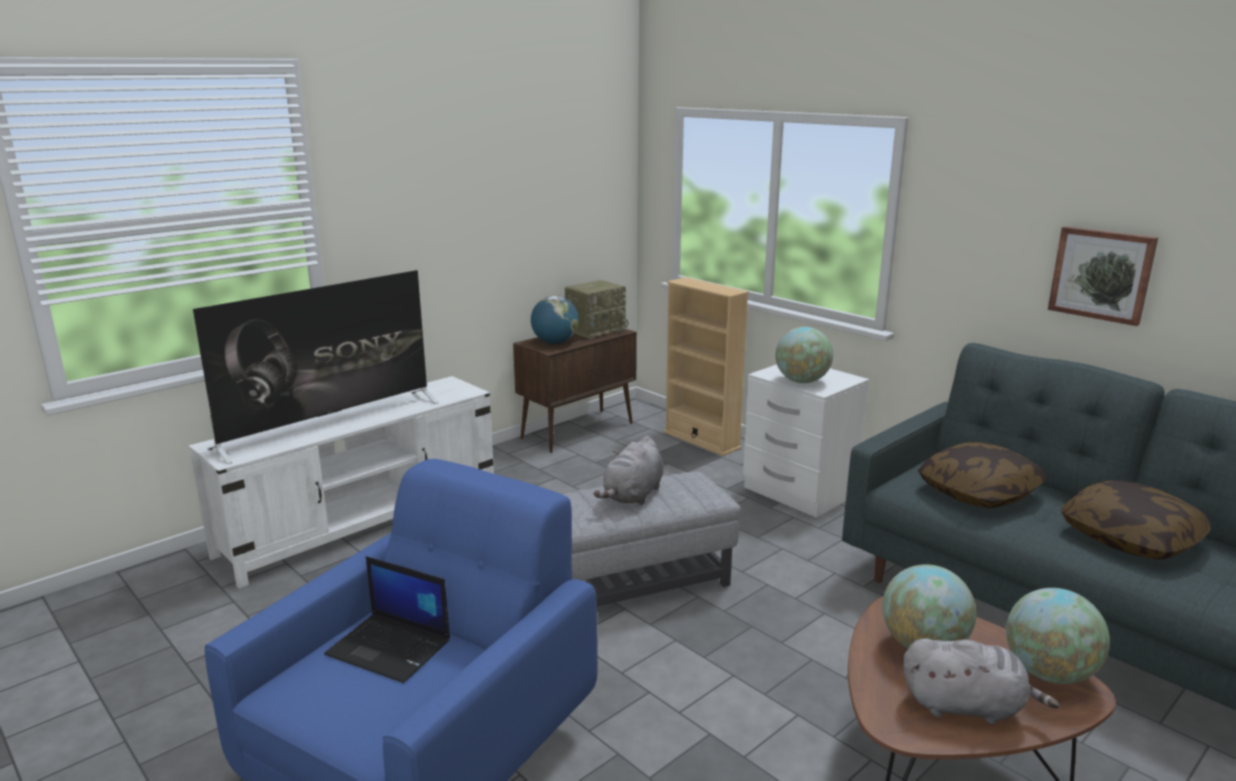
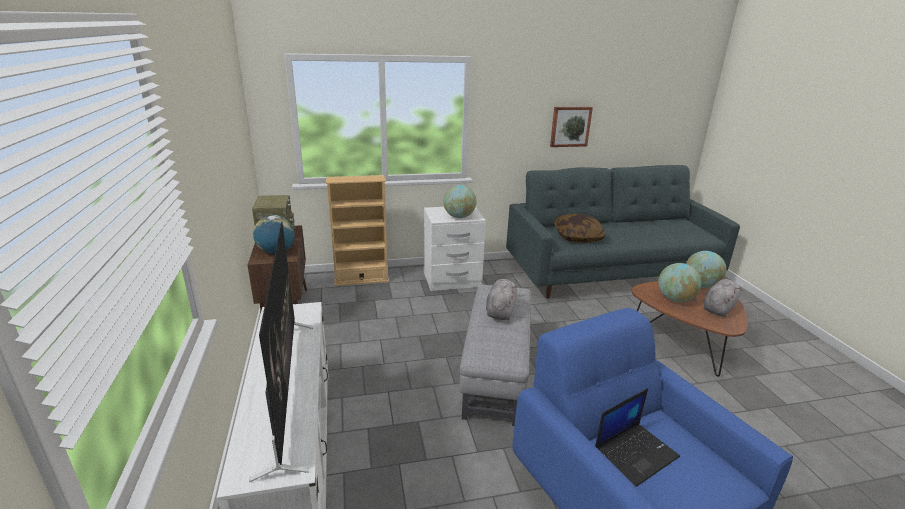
camera: 60 degrees left, 5 degrees up
(633, 496) = (500, 311): grey plush toy -> grey plush toy turned 135 degrees counterclockwise
(1130, 538) = (632, 231): pillow -> none

